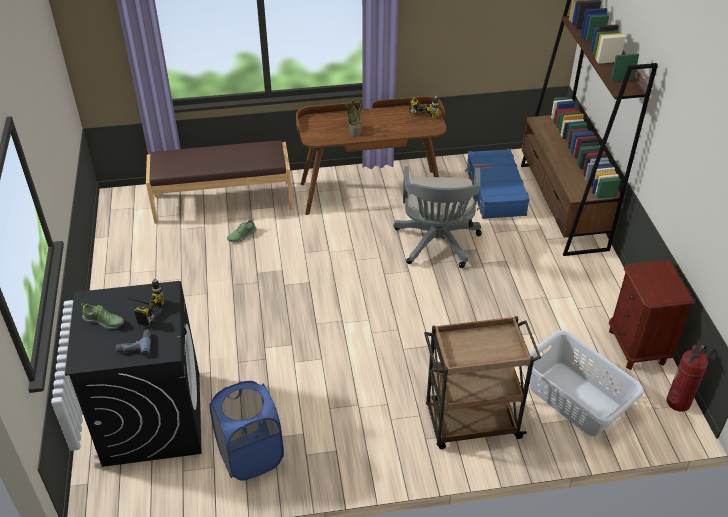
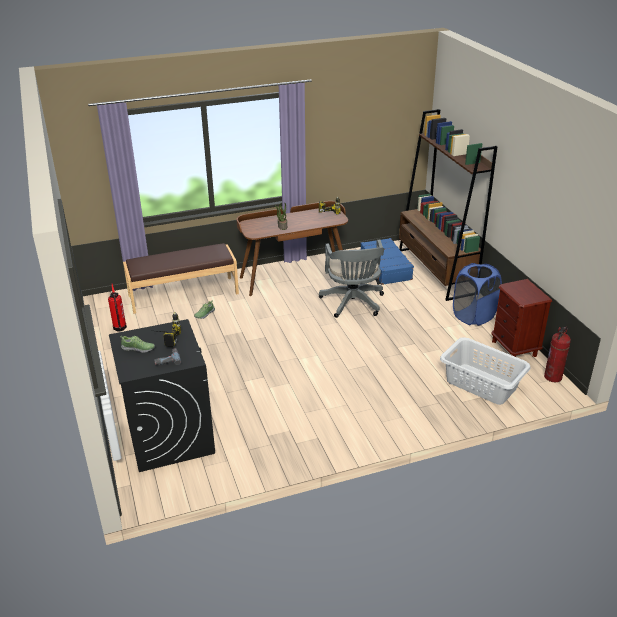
camera: 10 degrees left, 10 degrees down
(132, 244) = (119, 328): none -> fire extinguisher
(250, 456) = (254, 450): blue laundry basket -> blue laundry basket (473, 316)
(471, 422) = (411, 408): brown cart -> none

